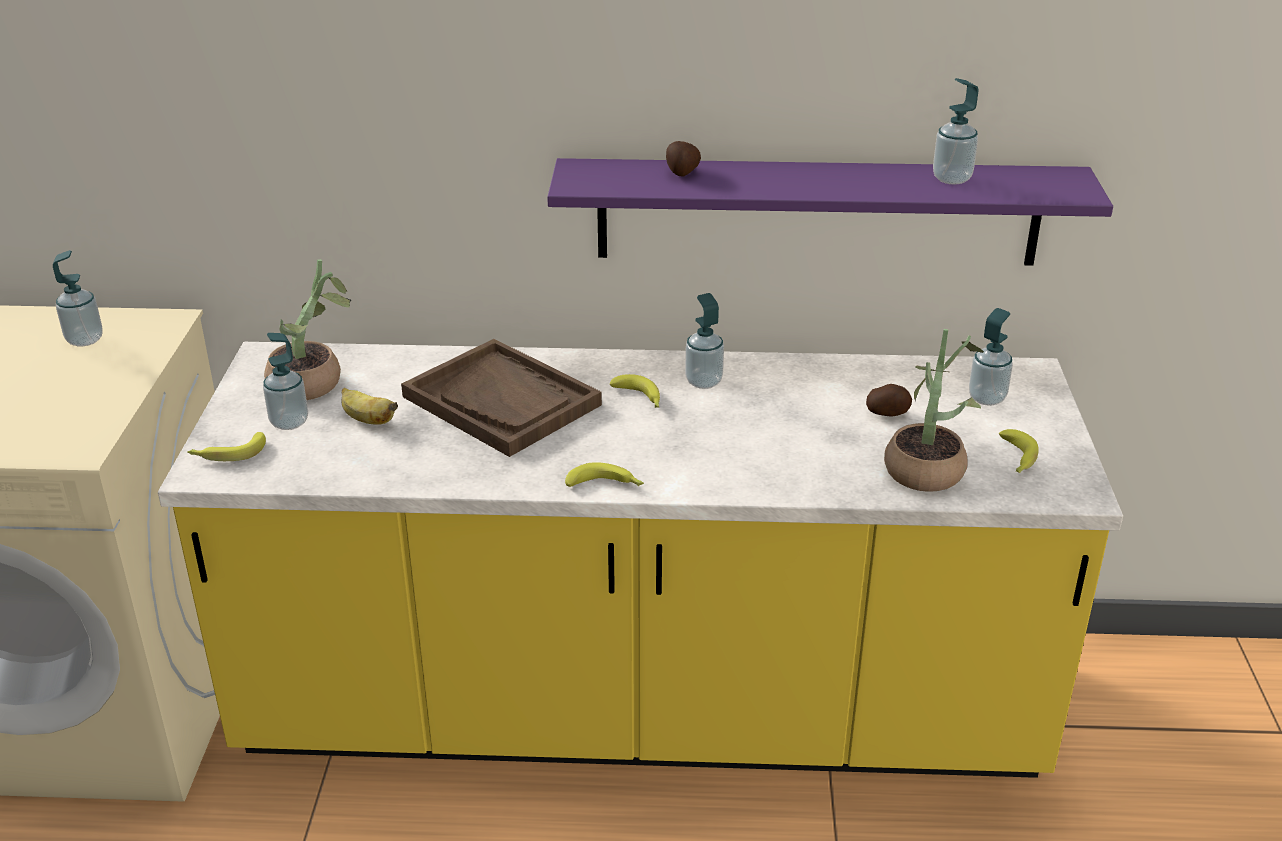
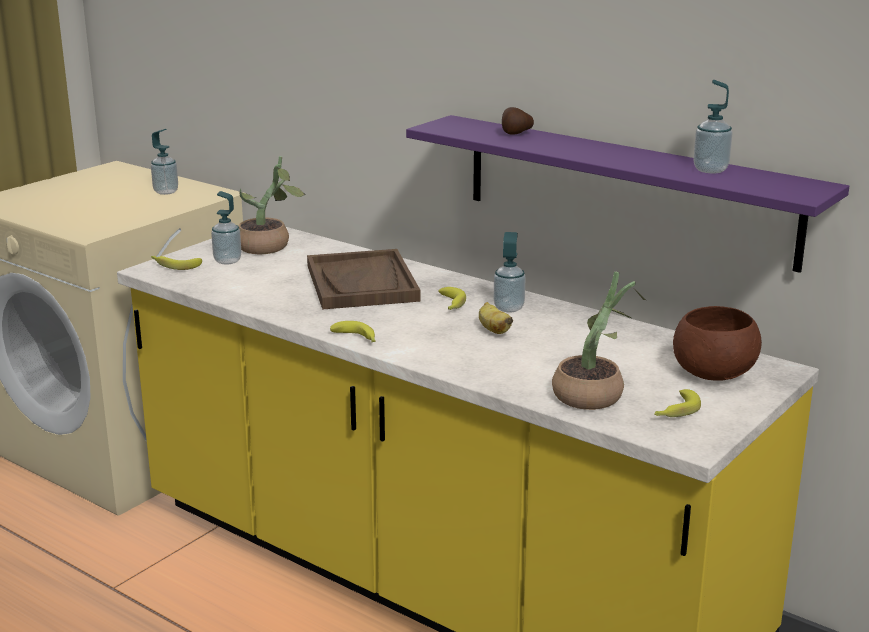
camera: 35 degrees right, 10 degrees down
(367, 420) = (270, 271): banana -> banana (493, 330)
(887, 414) = (615, 359): potato -> none
(986, 398) = (712, 373): soap dispenser -> brown bowl

